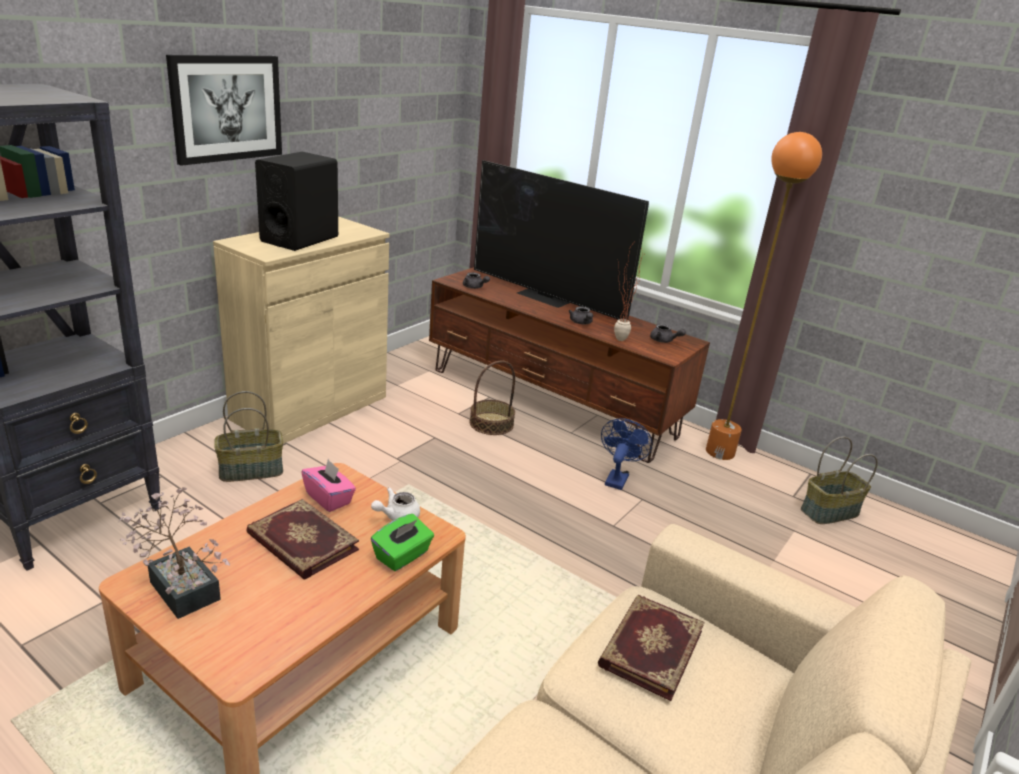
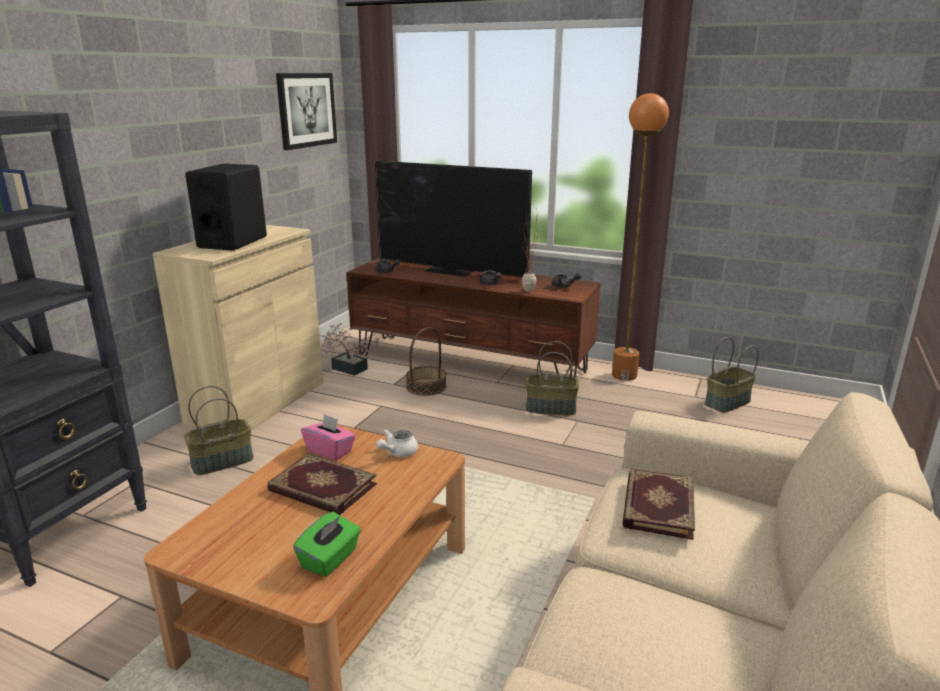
camera: 10 degrees left, 5 degrees down
(182, 585) = (225, 542): potted plant -> potted plant (347, 367)
(226, 108) = (150, 129): picture -> picture (306, 110)
(402, 556) = (418, 481): green tissue box -> green tissue box (330, 559)
(617, 478) = (550, 408): blue fan -> basket

